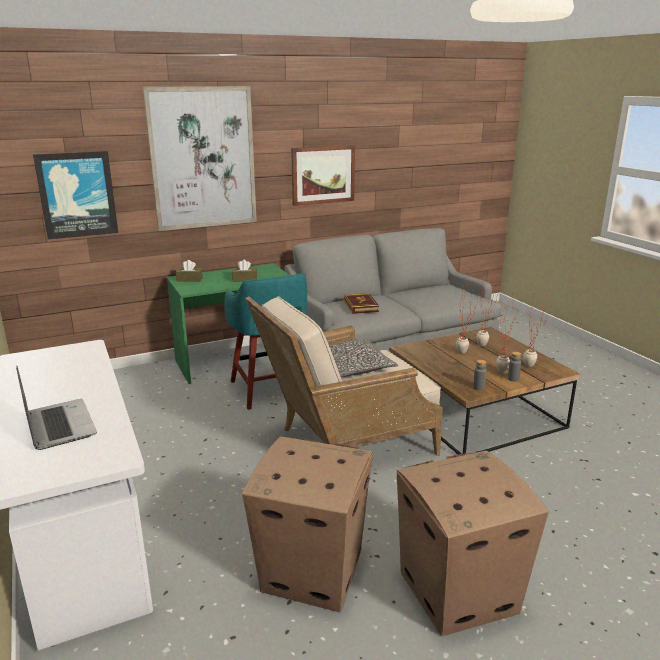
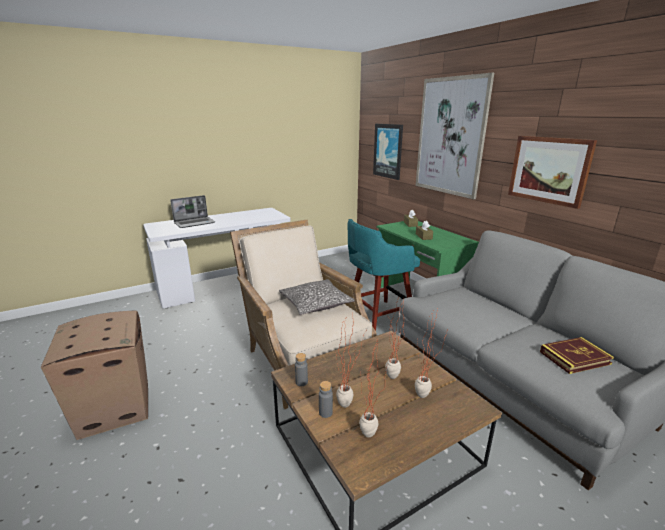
camera: 85 degrees right, 0 degrees up
(310, 571) = (168, 348): cardboard box -> none
(360, 306) = (463, 303): book -> book (574, 358)

